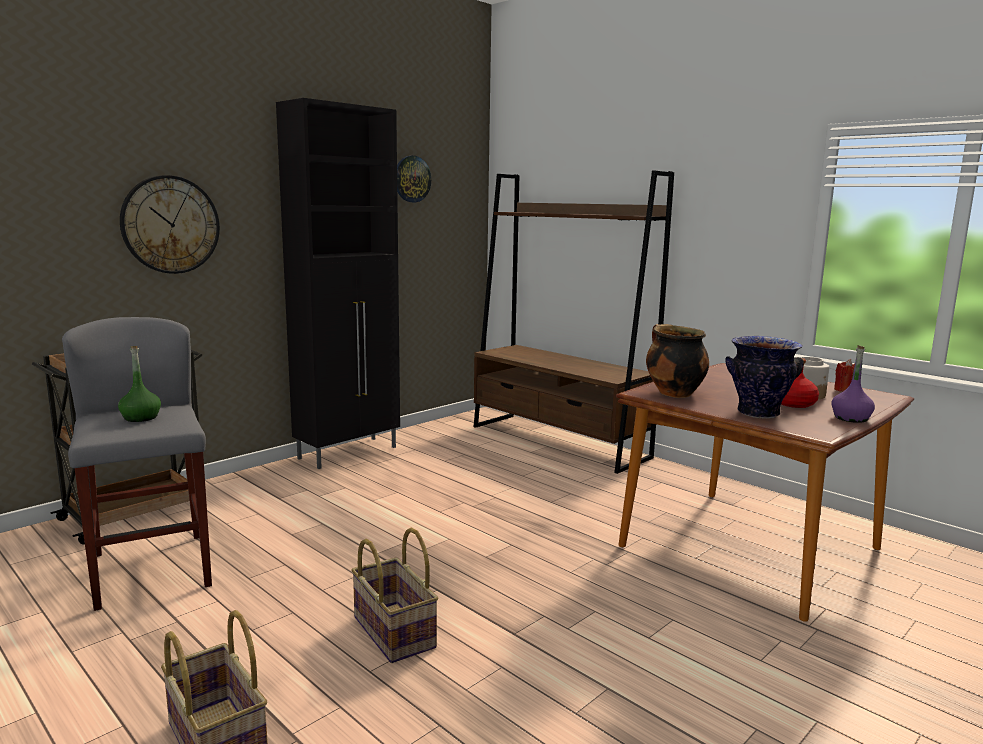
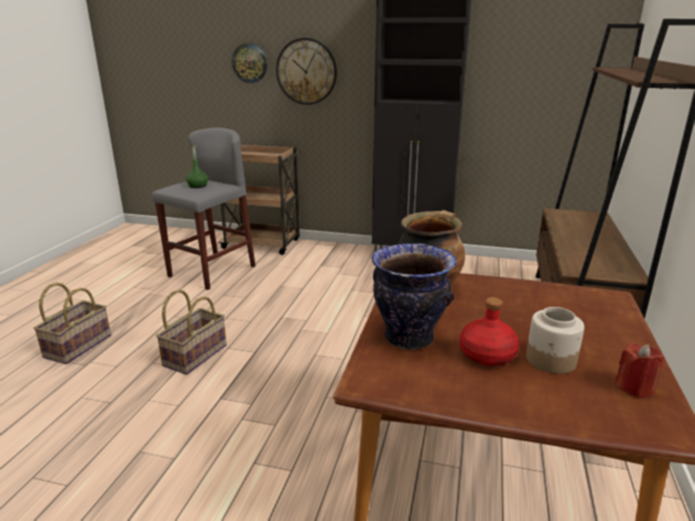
camera: 60 degrees right, 10 degrees up
(411, 179) = (523, 32): wall clock -> wall clock (250, 63)
(851, 418) = (470, 400): purple bottle -> none

